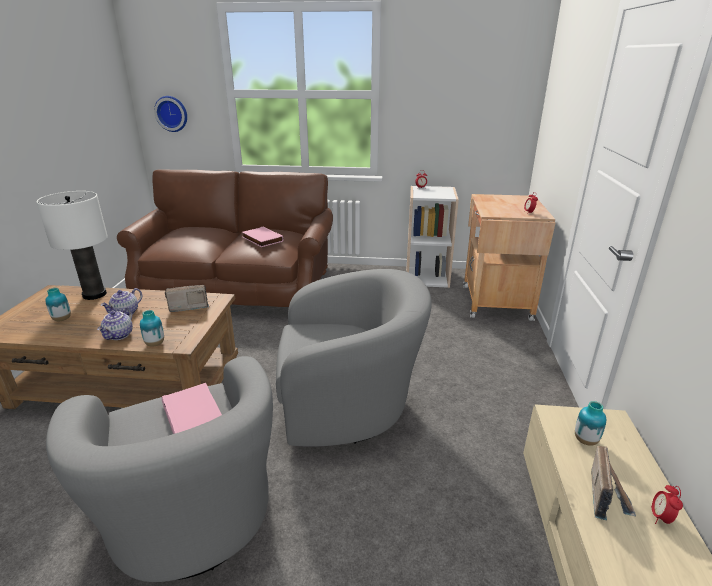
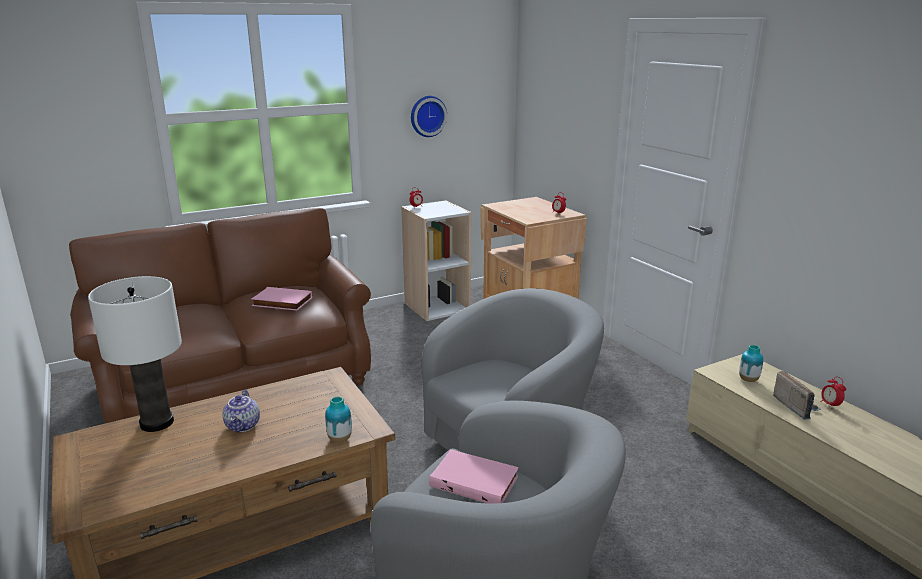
camera: 35 degrees left, 5 degrees down
(62, 319) = (166, 461): vase -> none
(119, 335) = (281, 447): teapot -> none
(172, 113) = (64, 155): wall clock -> wall clock (427, 116)
(188, 306) = (310, 394): radio -> none

